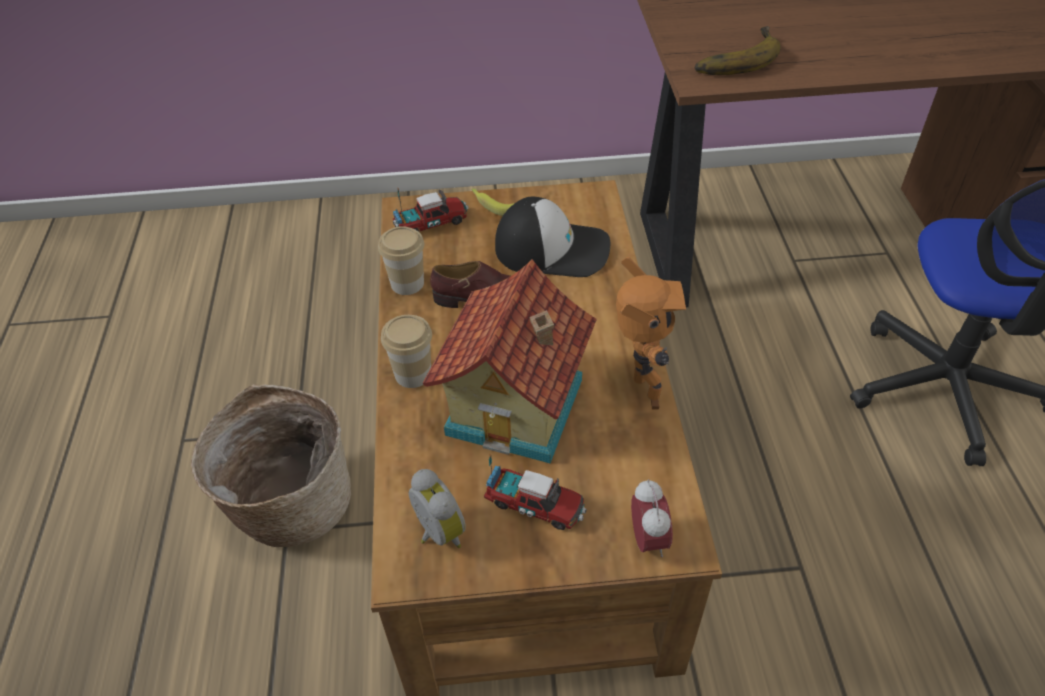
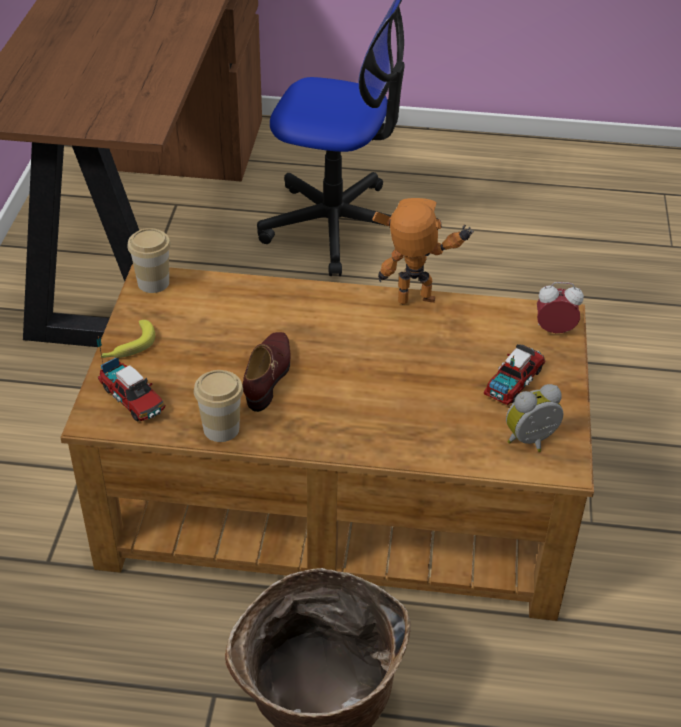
camera: 80 degrees left, 5 degrees down
(413, 374) = (350, 438): cup -> cup (153, 283)
(432, 223) = (132, 399): toy truck -> toy truck turned 150 degrees clockwise
(519, 407) = (411, 375): toy house -> none
(553, 248) = (216, 321): cap -> none
(733, 58) = (119, 104): banana -> none

